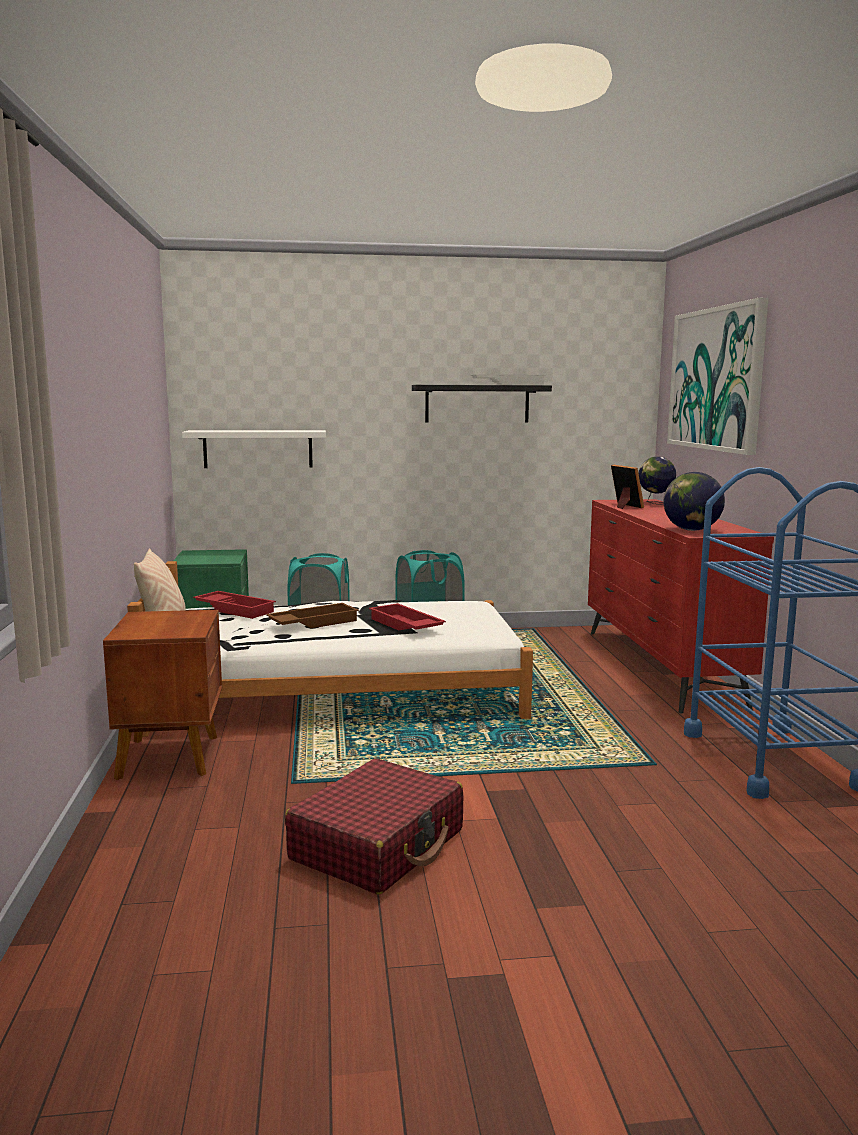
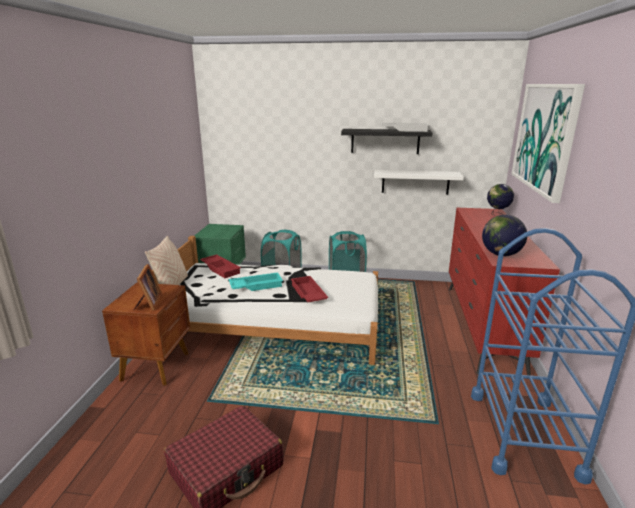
camera: 15 degrees right, 10 degrees up
(258, 449) = (251, 166): white shelf -> white shelf (415, 182)
(313, 622) = (256, 285): brown tray -> turquoise tray
(624, 506) = (472, 217): picture frame -> picture frame (149, 303)

